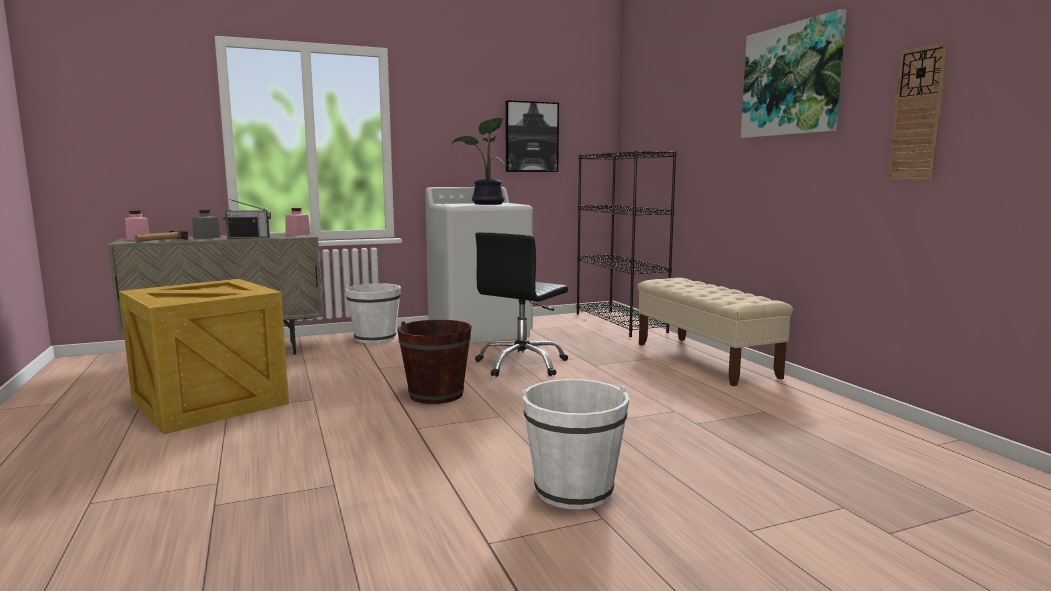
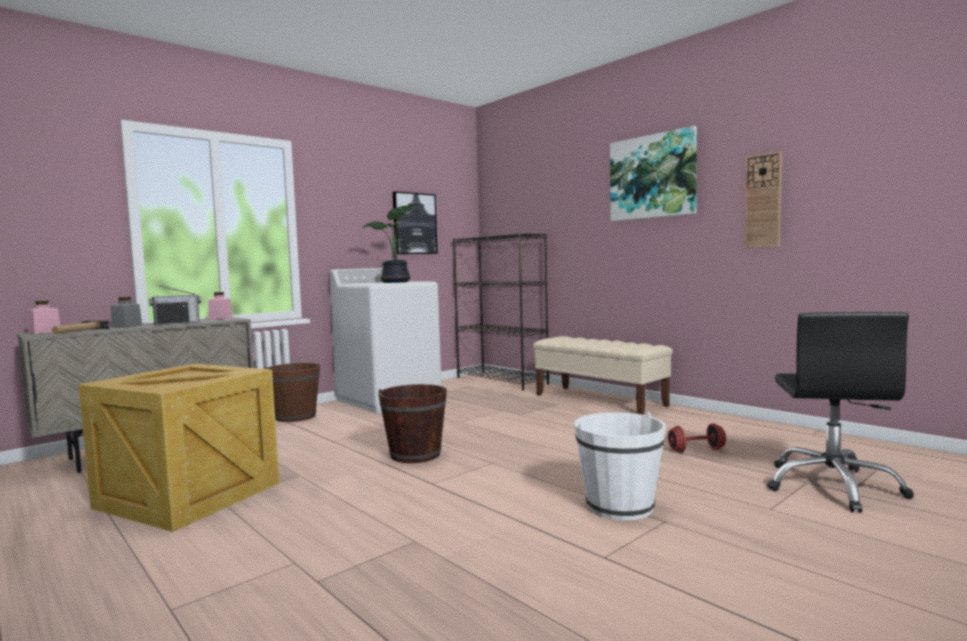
camera: 20 degrees left, 5 degrees down
(375, 338) = (295, 417): white bucket -> brown bucket
(522, 364) = (461, 421): black office chair -> black office chair (832, 486)
(748, 440) = (696, 450): none -> red dumbbell

